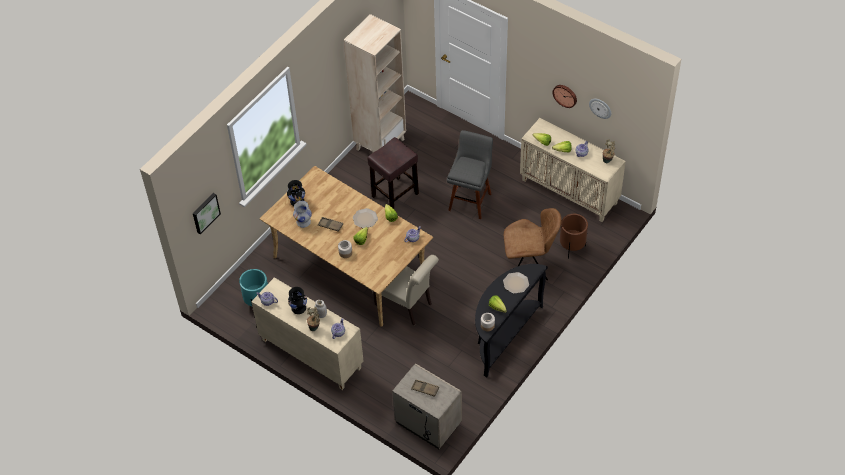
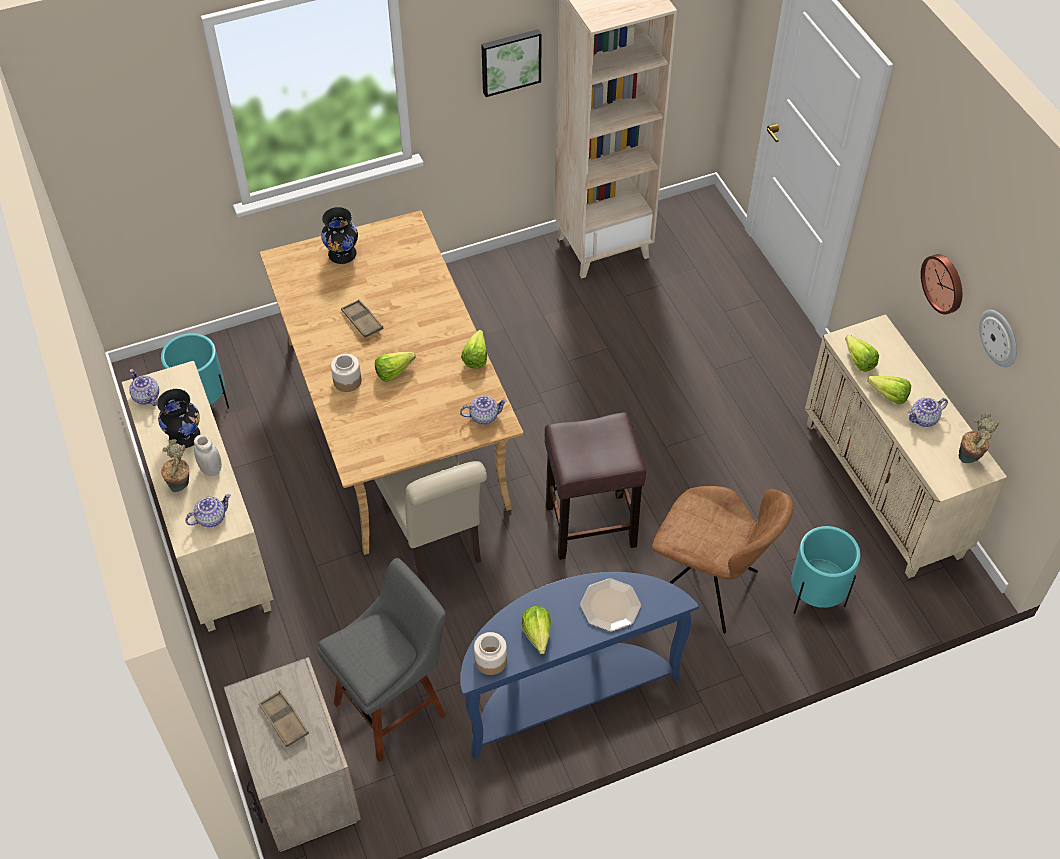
camera: 30 degrees right, 0 degrees up
(205, 212) = (129, 182): picture -> picture (510, 61)
(303, 222) = (322, 293): white vase -> none
(365, 219) = (429, 340): plate -> none
(394, 195) = (562, 340): brown stool -> brown stool (589, 526)
(470, 200) = (688, 413): grey stool -> grey stool (394, 706)
(503, 335) = (566, 694): black console table -> blue console table
(572, 248) = (815, 596): brown planter -> turquoise planter

